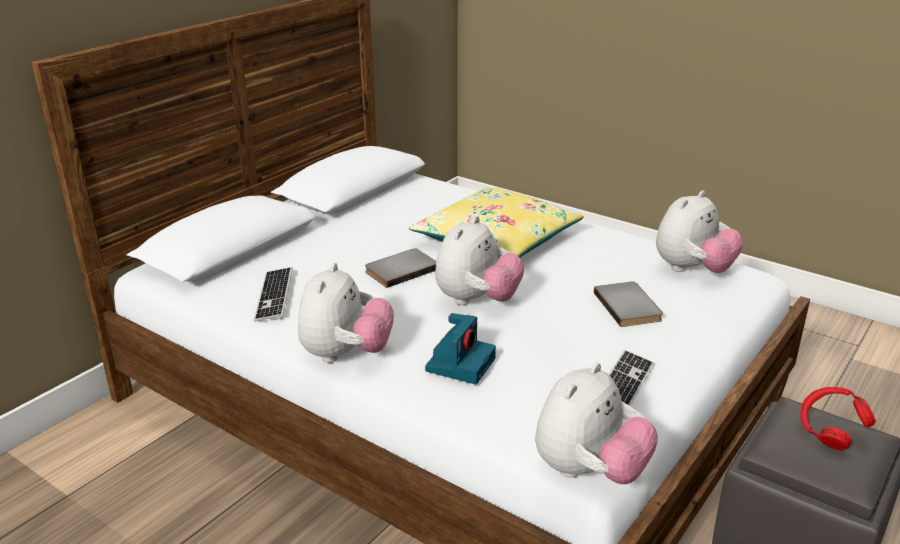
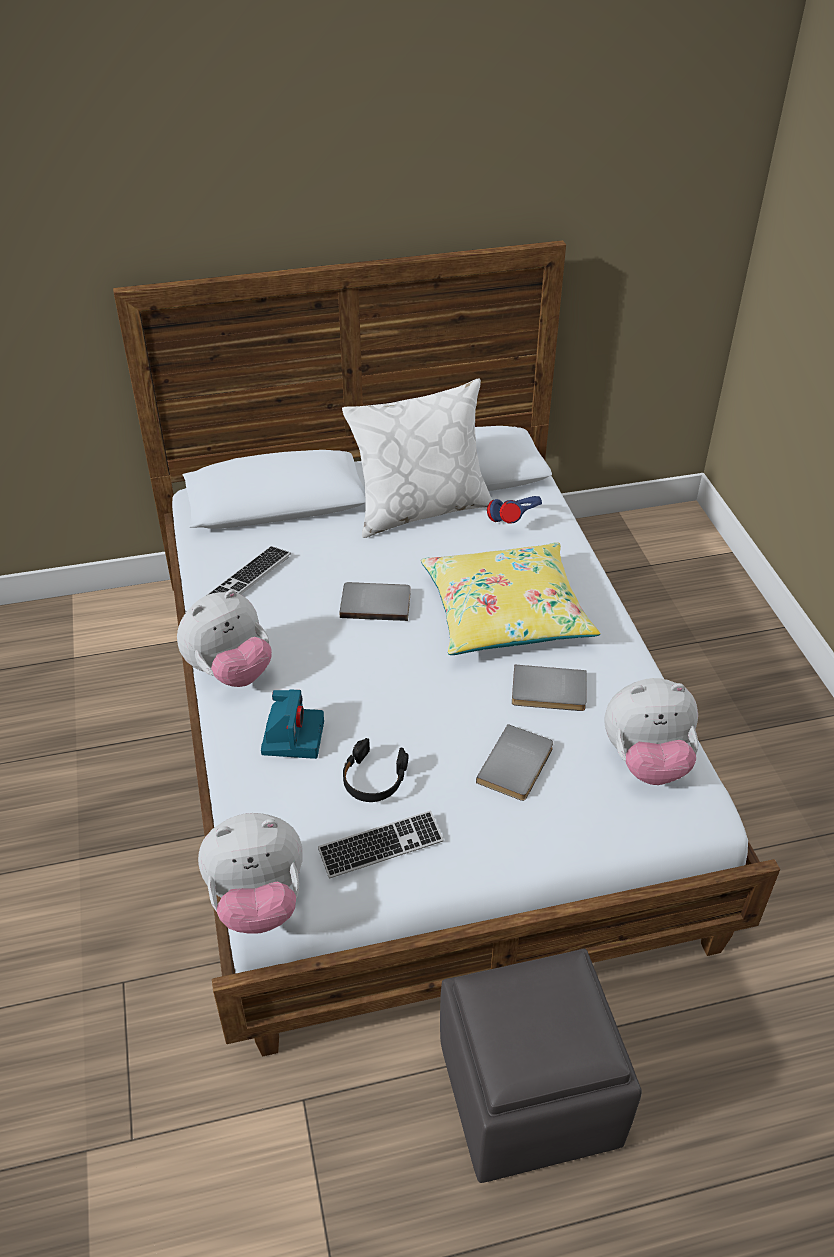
camera: 40 degrees right, 15 degrees up
(352, 214) = (420, 508): none -> white pillow
(429, 197) = (515, 521): none -> blue headphones
(460, 363) = (292, 736): camera -> camera turned 60 degrees counterclockwise
(477, 300) = (393, 676): plush toy -> none
(557, 355) = (373, 778): none -> black headphones
(586, 265) = (548, 692): none -> grey book
(829, 433) = (555, 1016): red headphones -> none

